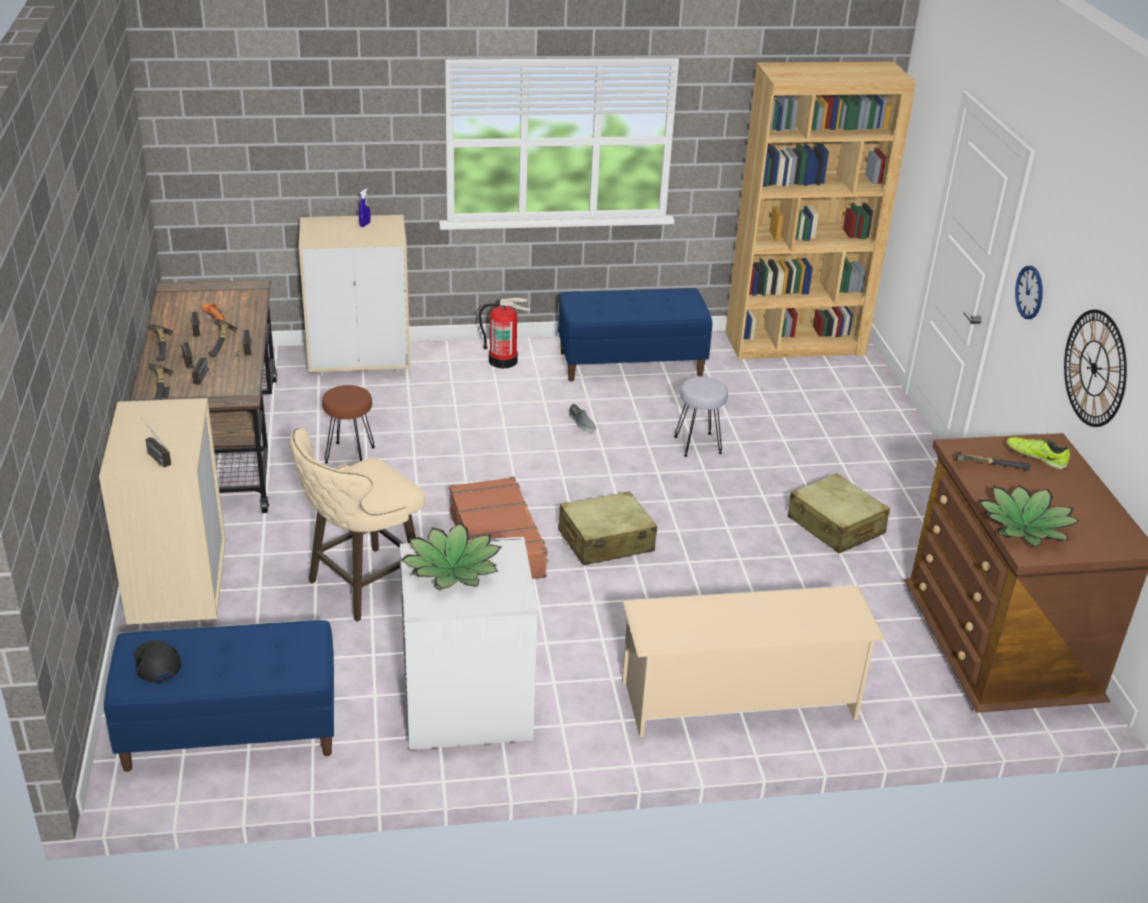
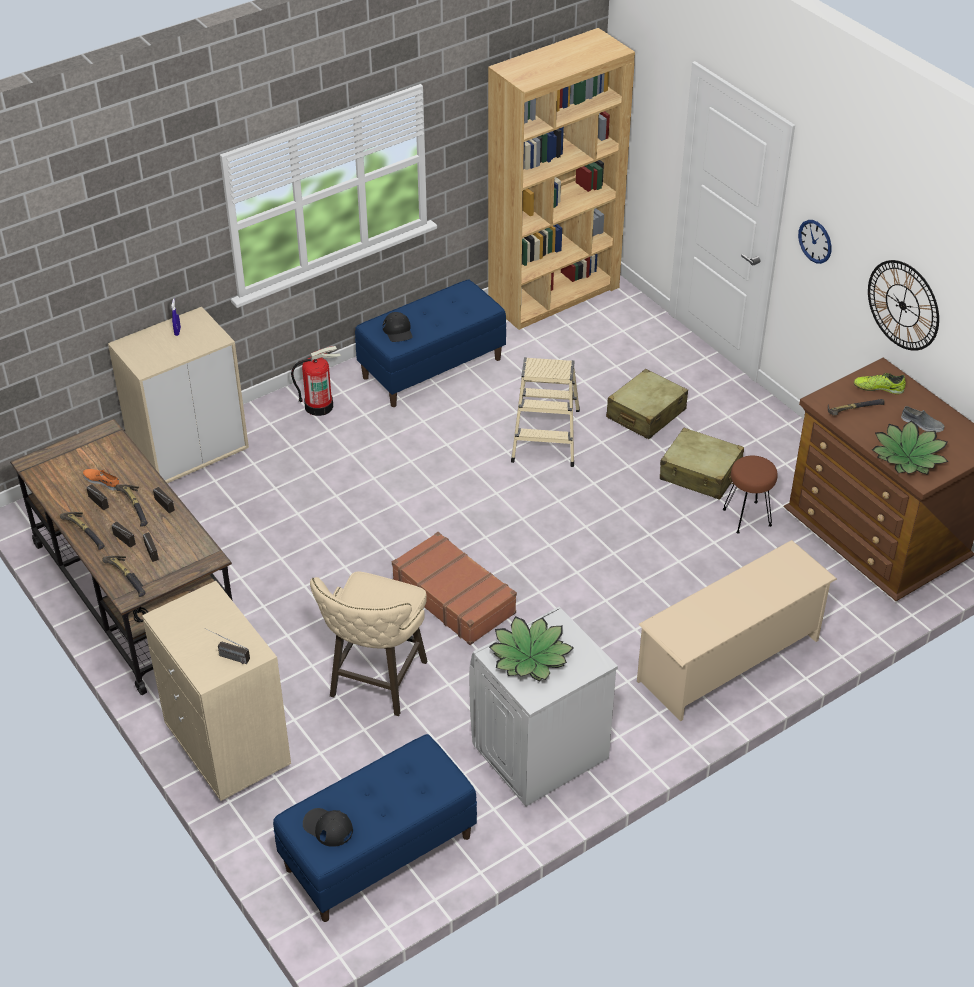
camera: 25 degrees left, 10 degrees up
(350, 455) = (264, 559): brown stool -> brown stool (747, 517)
(581, 423) = (435, 449): grey shoe -> grey shoe (921, 424)
(595, 306) = (398, 331): none -> black cap
(605, 541) = (537, 560): beige suitcase -> beige suitcase (645, 414)
(698, 445) = (546, 434): grey stool -> beige step ladder

